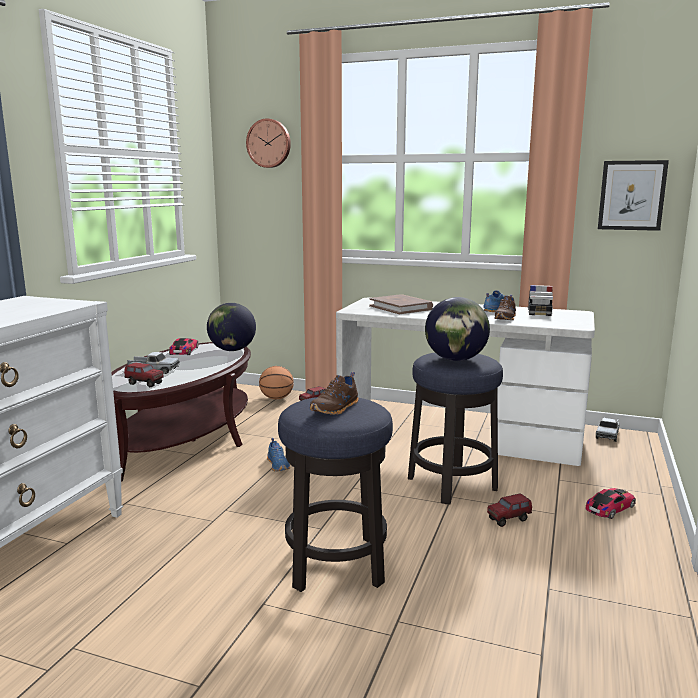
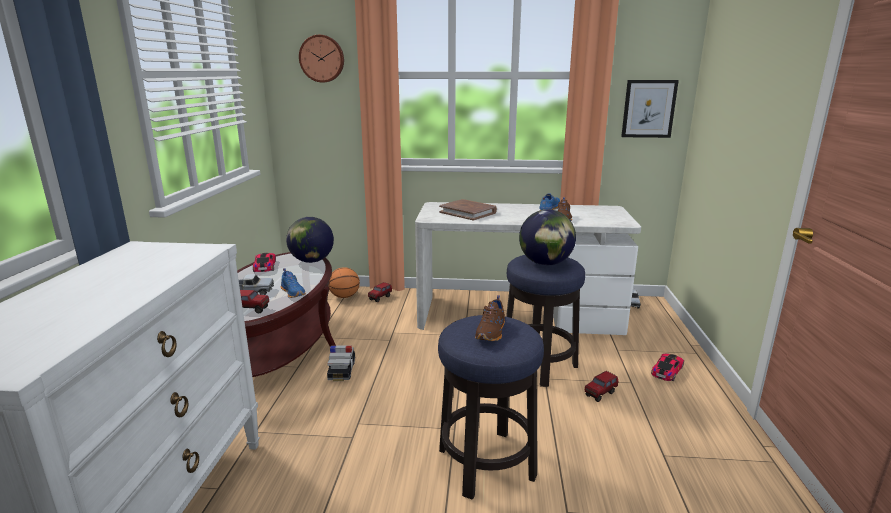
camera: 15 degrees left, 5 degrees up
(278, 465) = (383, 367): blue shoe -> blue shoe (293, 292)
(539, 312) = (583, 210): toy car -> toy car (342, 370)

